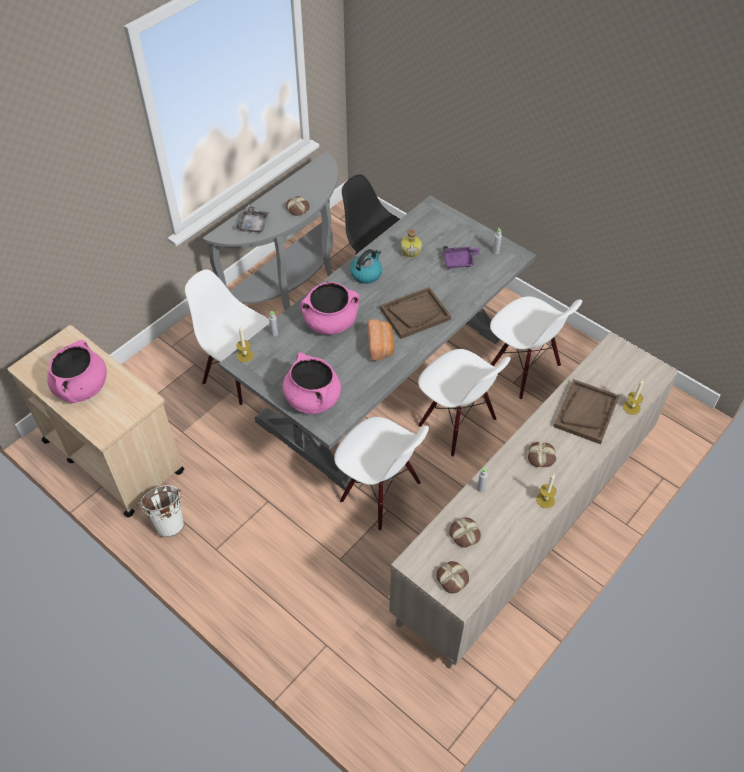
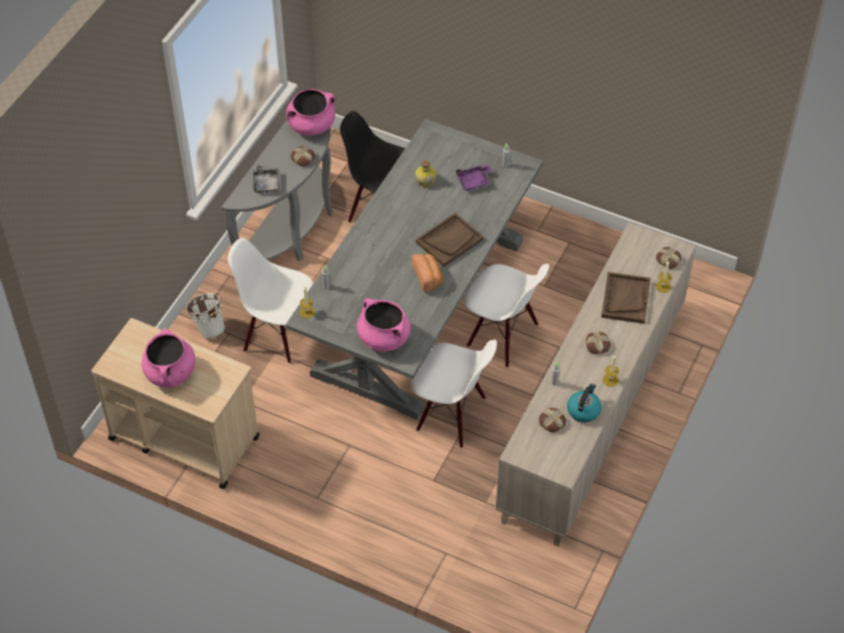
camera: 15 degrees left, 0 degrees up
(169, 521) = (263, 484): white bucket -> white bucket (208, 328)
(330, 322) = (374, 264): pink cooking pot -> pink cooking pot (311, 125)
(366, 274) = (391, 211): kettle -> kettle (583, 410)
(452, 578) = (552, 458): bread -> bread (668, 259)
(523, 369) = (550, 271): white chair -> none

